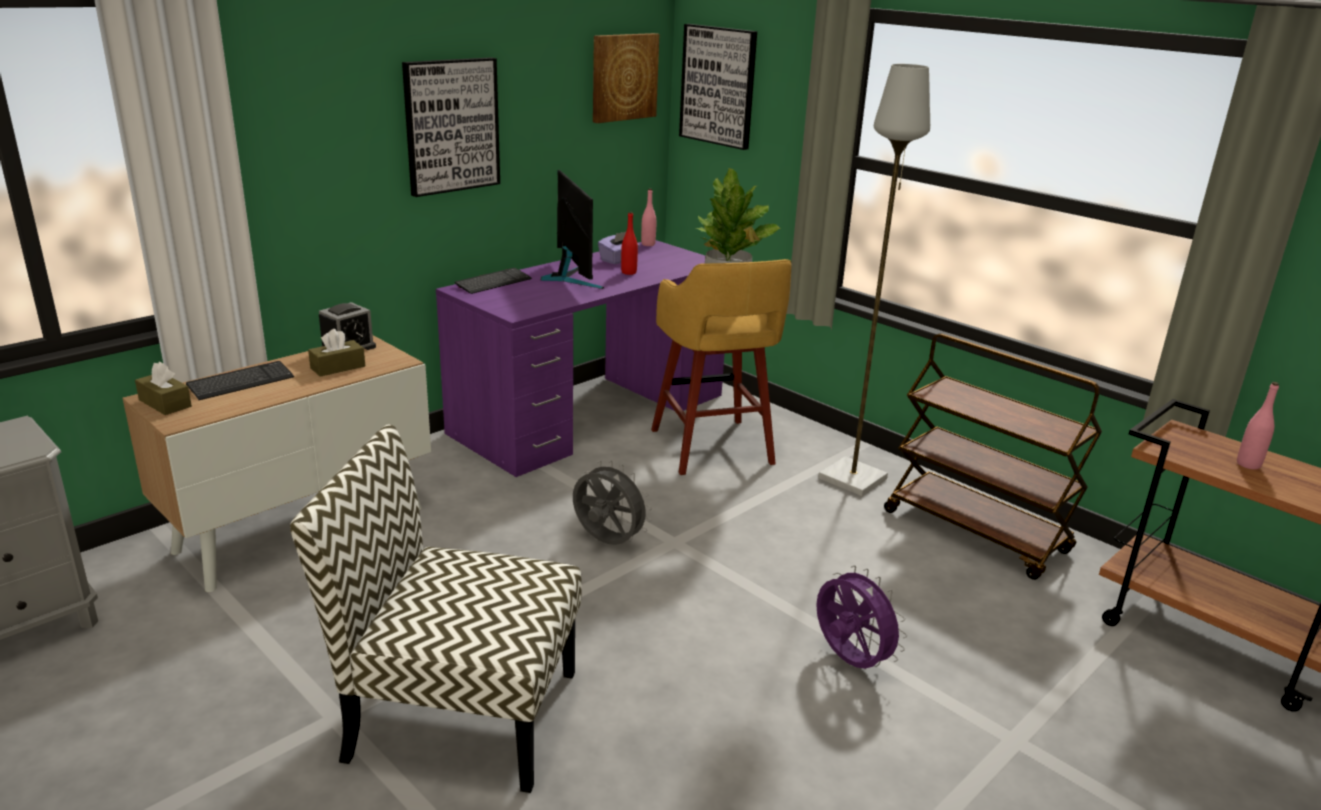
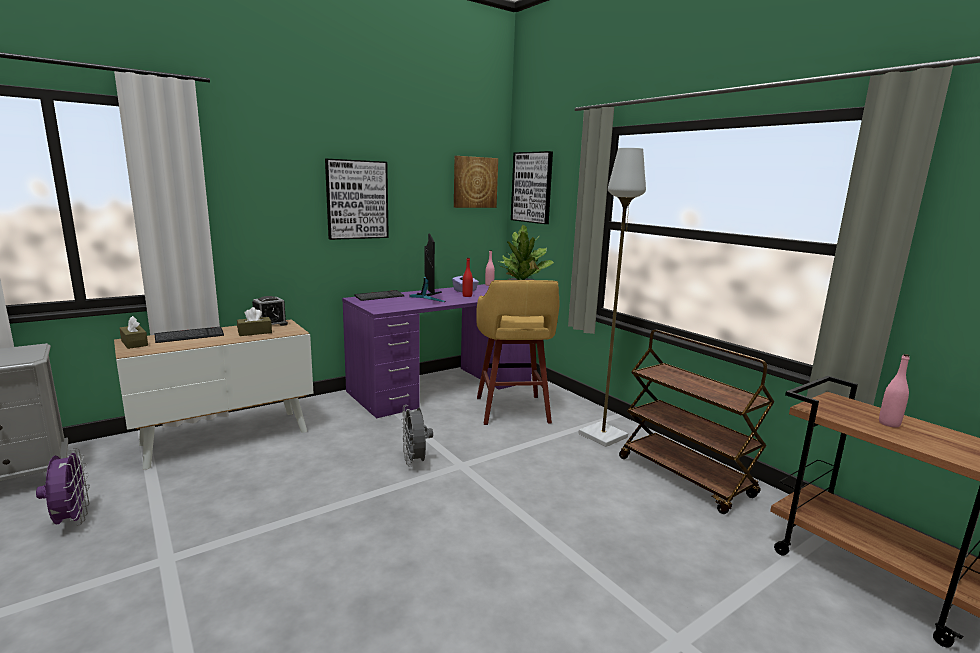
camera: 10 degrees right, 10 degrees down
(459, 714) = (250, 567): chair -> none
(607, 543) = (415, 462): grey fan -> grey fan turned 150 degrees counterclockwise
(849, 661) = (557, 560): purple fan -> purple fan (71, 521)

